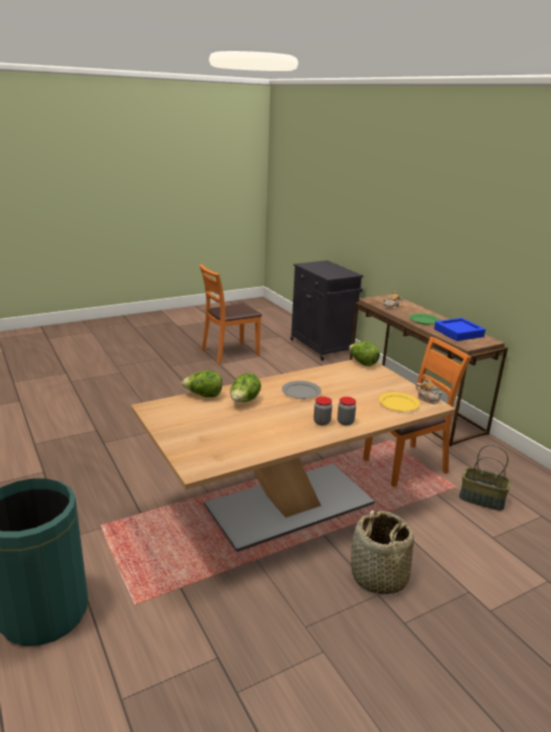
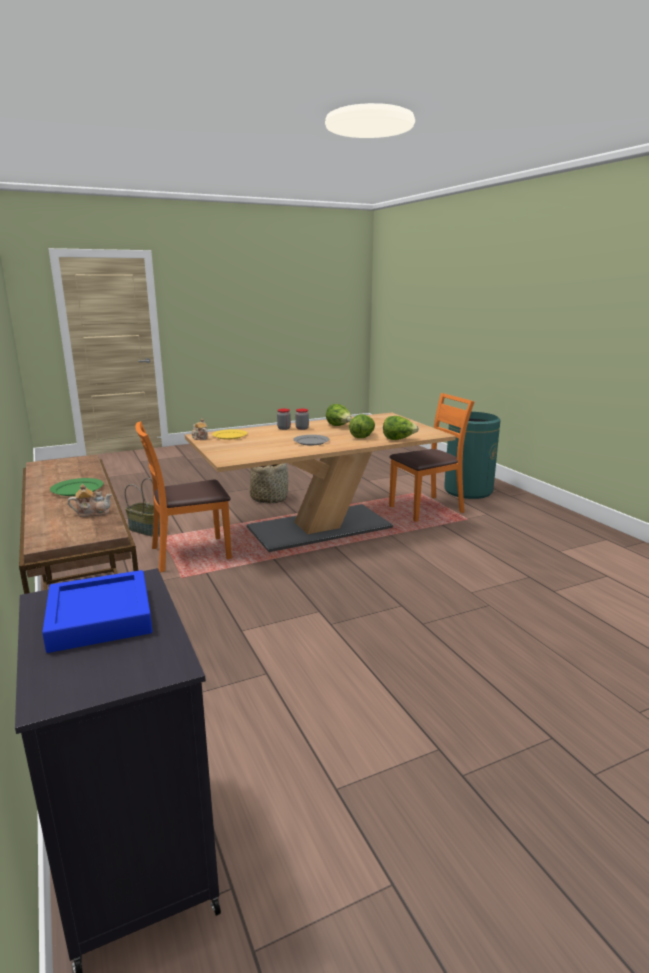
camera: 175 degrees left, 5 degrees down
(229, 352) = (424, 808): orange chair -> orange chair (426, 509)
(362, 363) = (231, 460): lettuce -> lettuce (339, 426)
(458, 333) = (63, 472): blue tray -> blue tray (100, 618)

